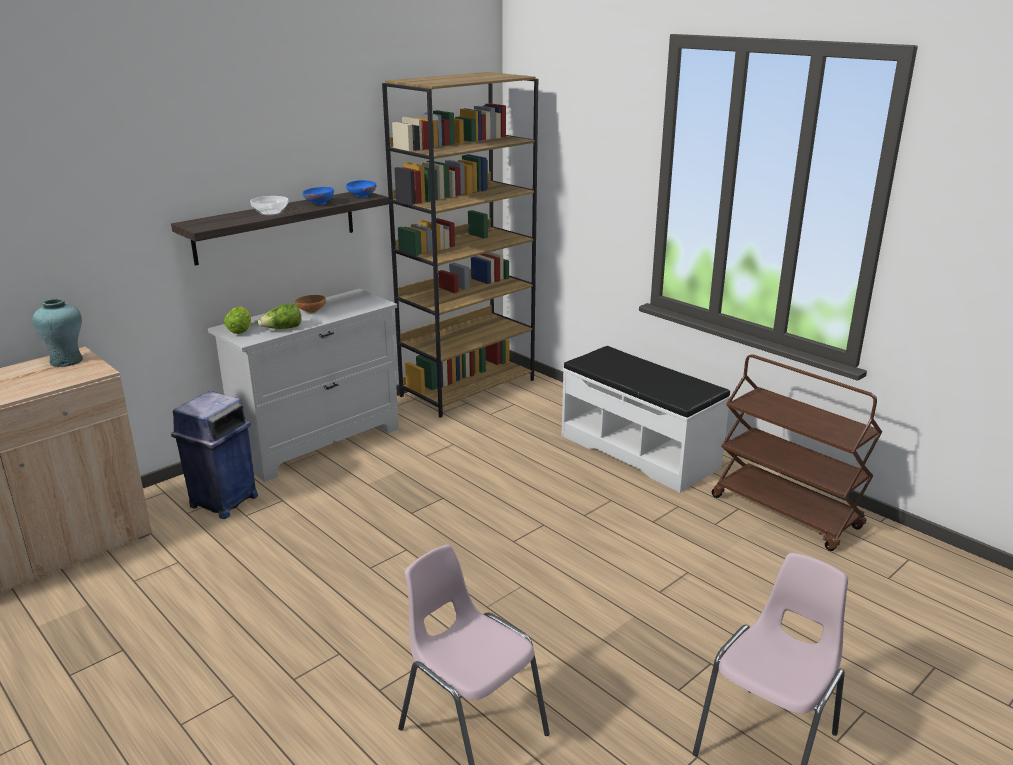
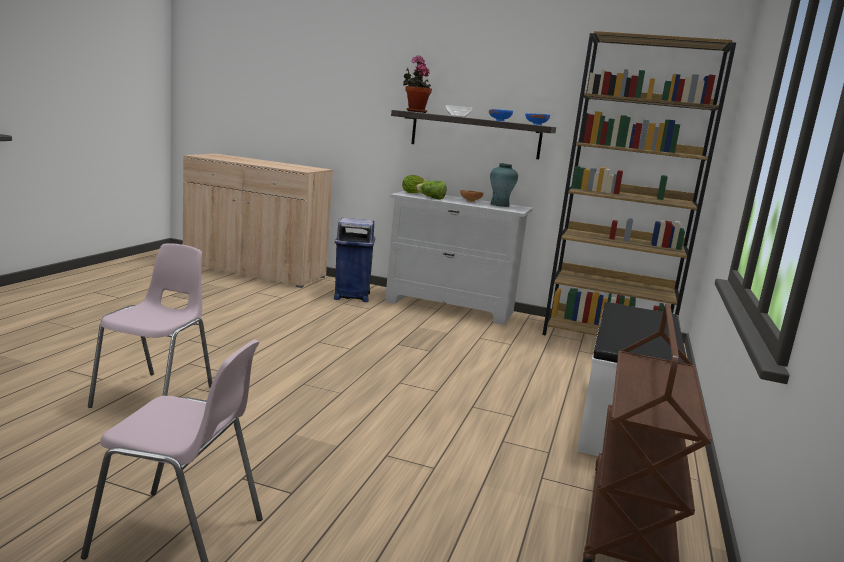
camera: 60 degrees right, 10 degrees down
(66, 361) = (310, 168): turquoise vase -> turquoise vase (499, 205)
(211, 223) = (414, 111): none -> potted plant

